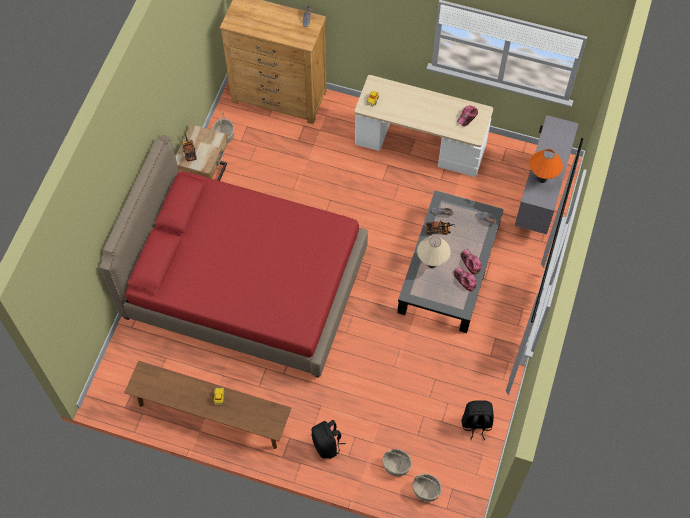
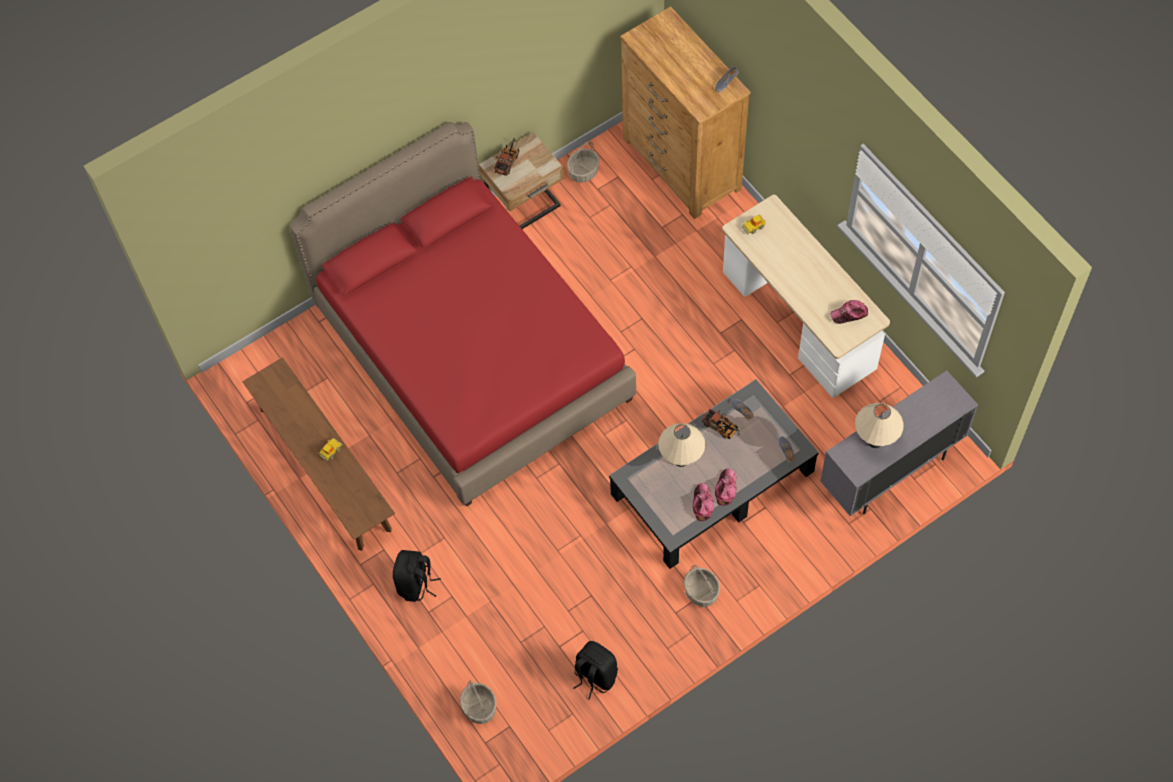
camera: 40 degrees right, 0 degrees up
(396, 465) = (470, 658): basket -> basket (701, 592)
(542, 178) = (875, 441): orange table lamp -> beige table lamp

